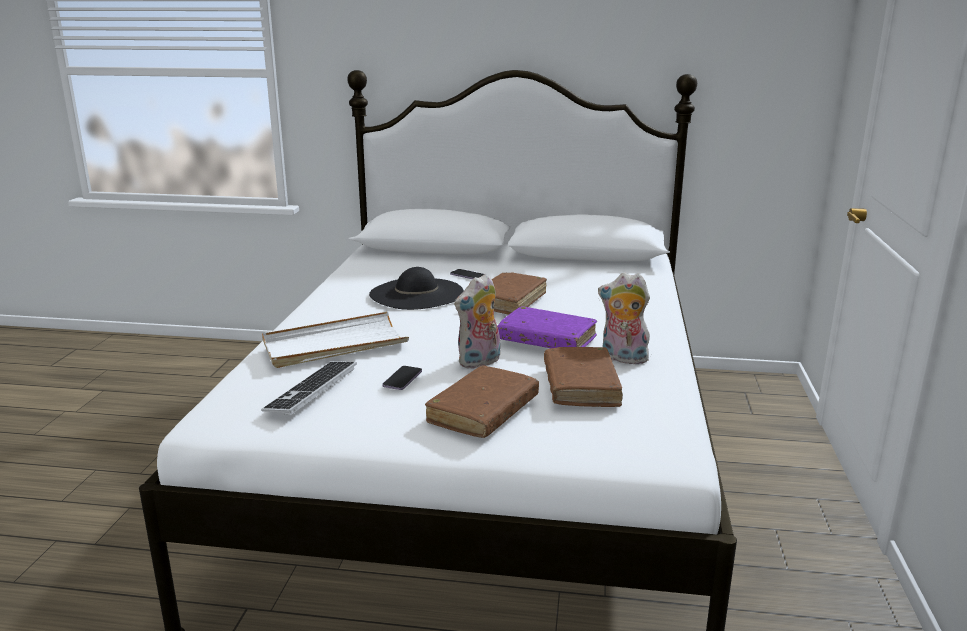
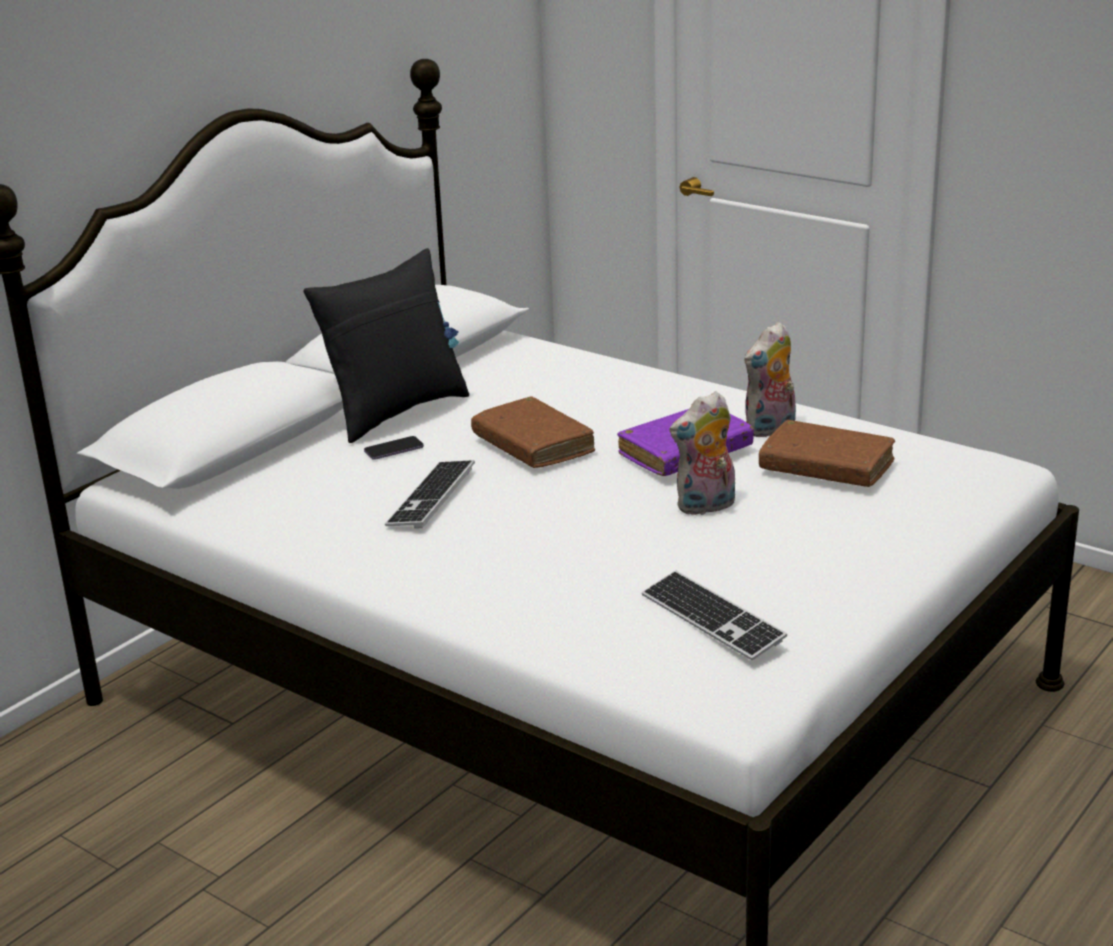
camera: 60 degrees left, 5 degrees up
(334, 345) = (577, 583): white tray -> none
(402, 379) = (724, 559): phone -> none
(416, 294) = (431, 497): black hat -> keyboard
(479, 362) = (706, 507): plush toy -> plush toy turned 75 degrees clockwise
(483, 412) = (844, 531): brown book -> none
(513, 267) = (396, 413): none -> black pillow

